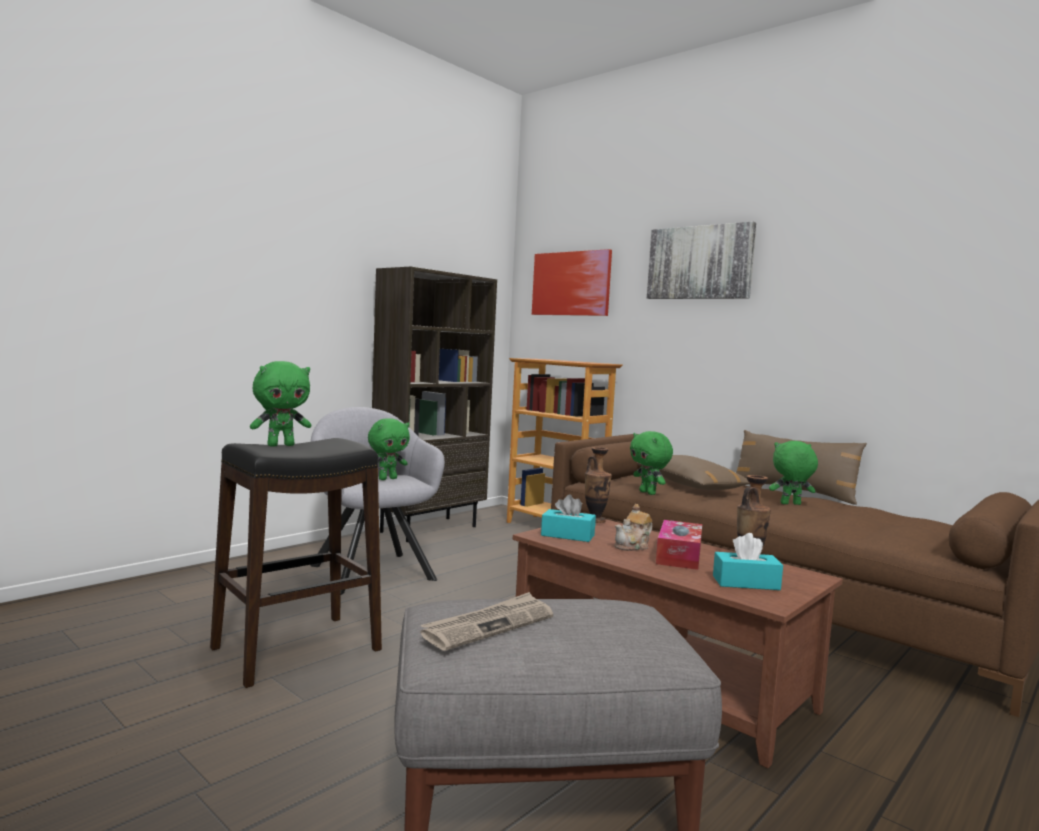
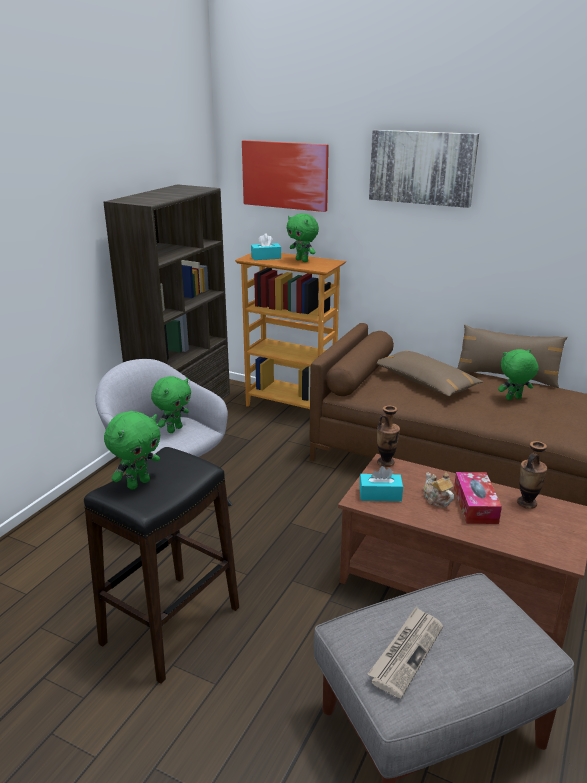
camera: 15 degrees left, 20 degrees up
(633, 546) = (436, 499): teapot -> teapot turned 120 degrees clockwise
(648, 493) = (402, 405): green plush toy -> green plush toy (302, 260)
(746, 583) = (539, 535): turquoise tissue box -> turquoise tissue box (266, 257)

